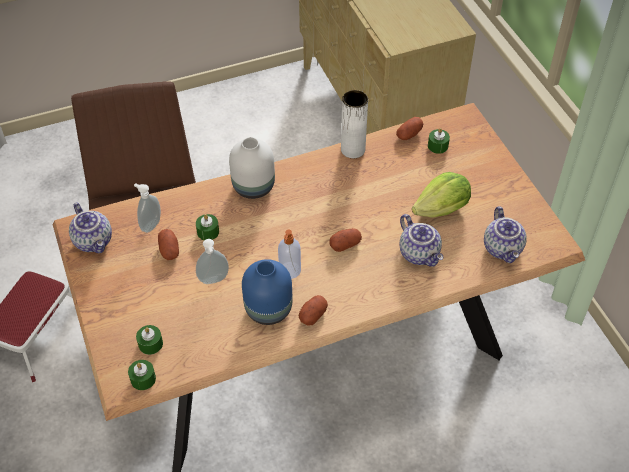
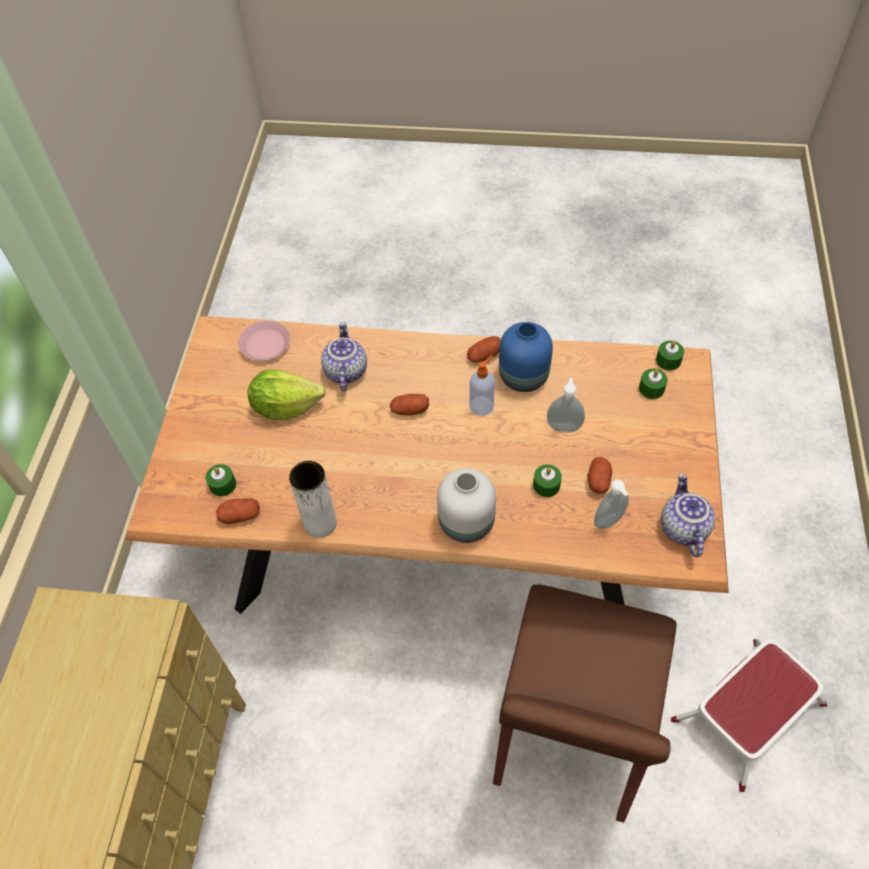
camera: 150 degrees left, 5 degrees up
(503, 249) = (265, 345): teapot -> pink plate

